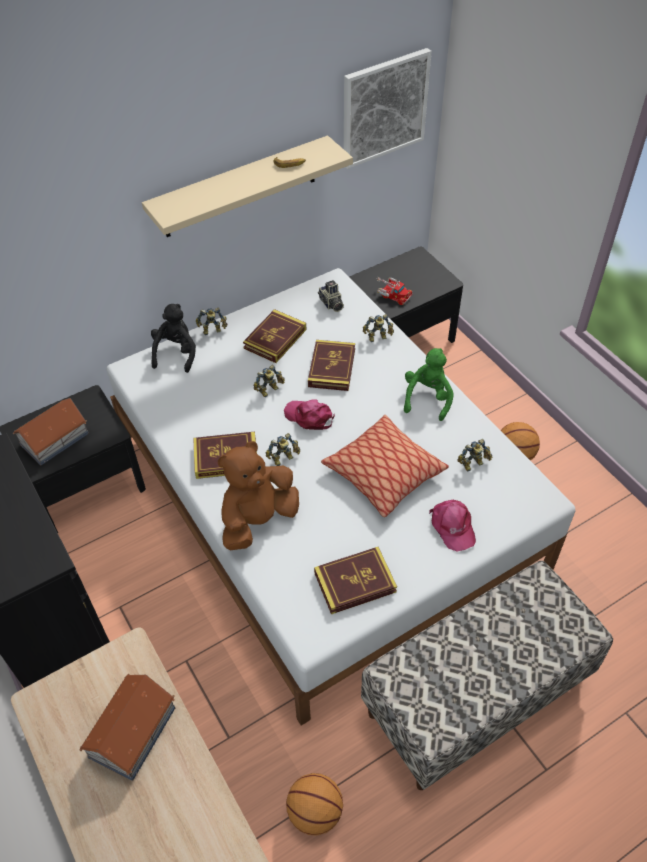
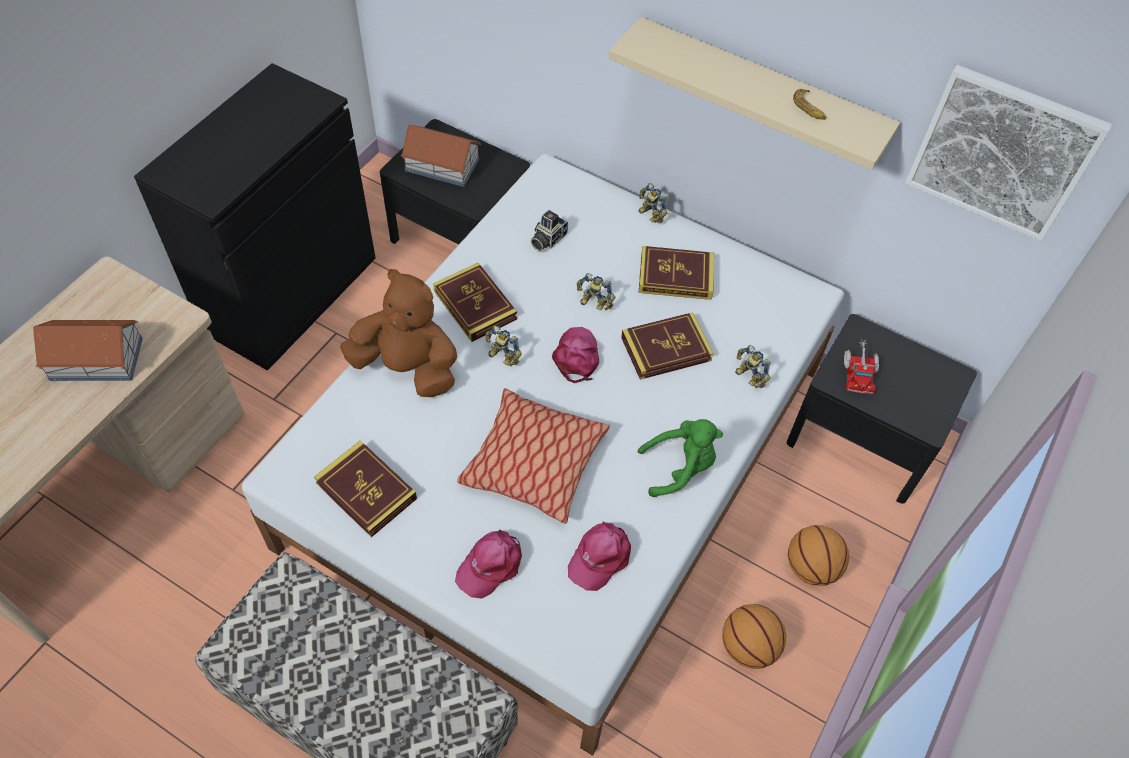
camera: 60 degrees right, 5 degrees up
(176, 353) = (595, 199): black plush toy -> none
(314, 812) = (180, 601): basketball -> basketball (810, 567)
(331, 304) = (771, 307): camera -> camera (547, 239)
(473, 464) = (600, 557): toy robot -> pink cap

